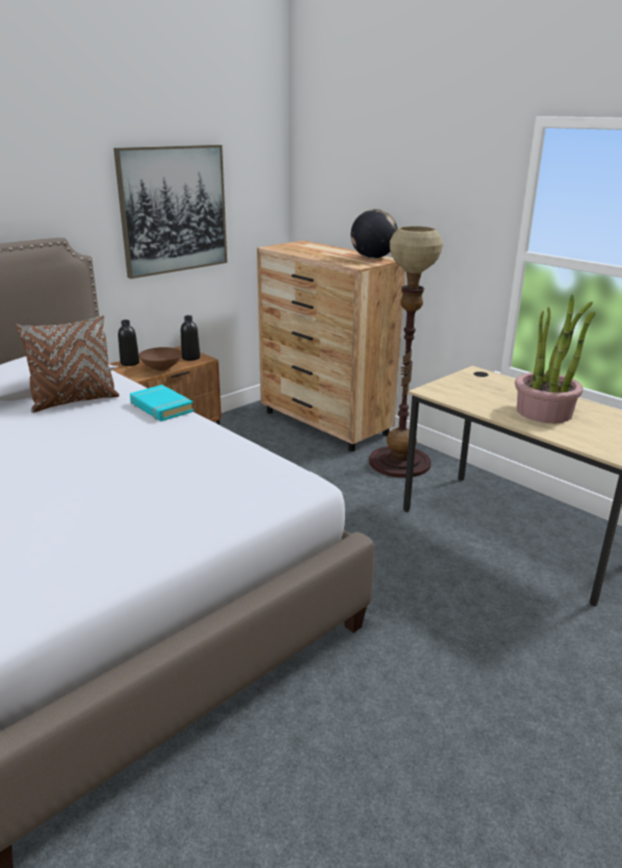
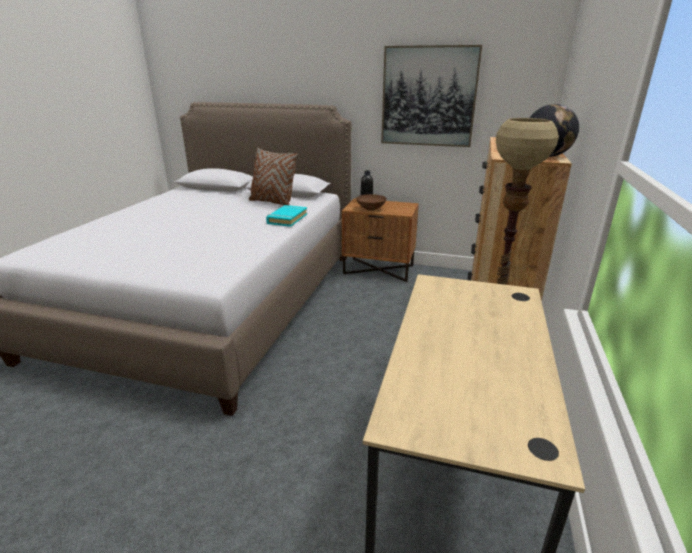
camera: 60 degrees right, 0 degrees up
(191, 358) = (401, 210): black bottle -> none
(544, 412) = (466, 350): potted plant -> none

